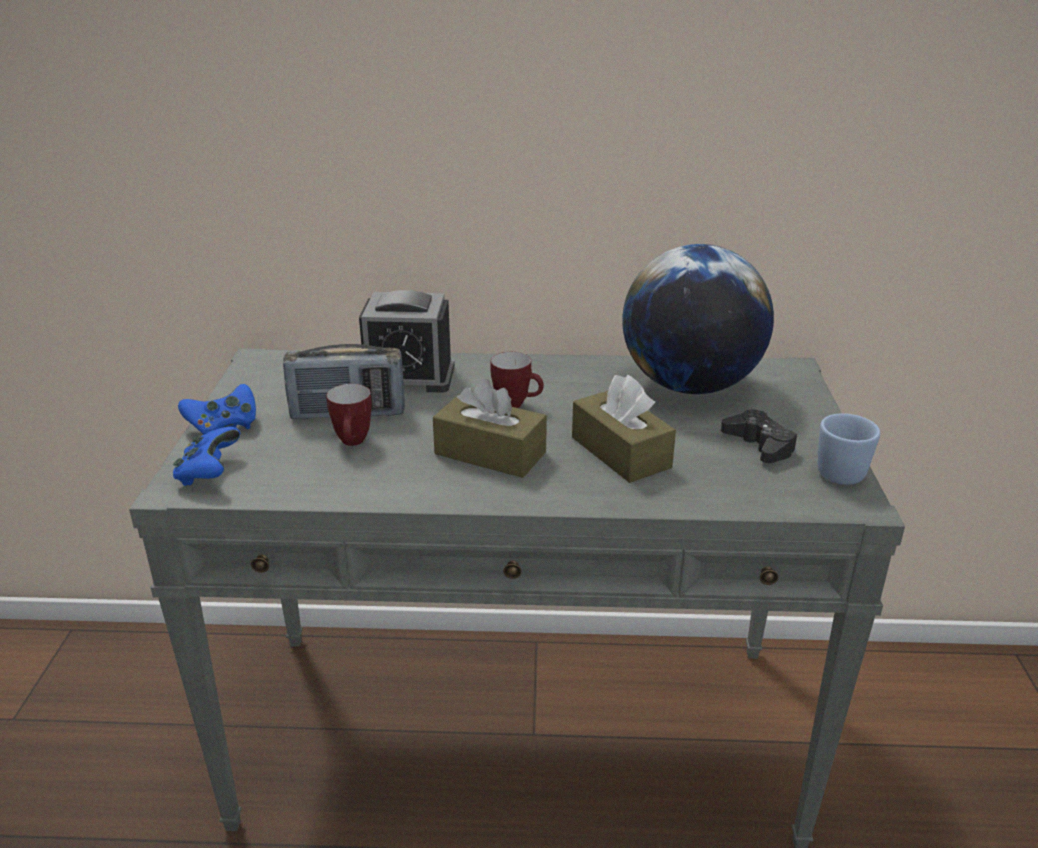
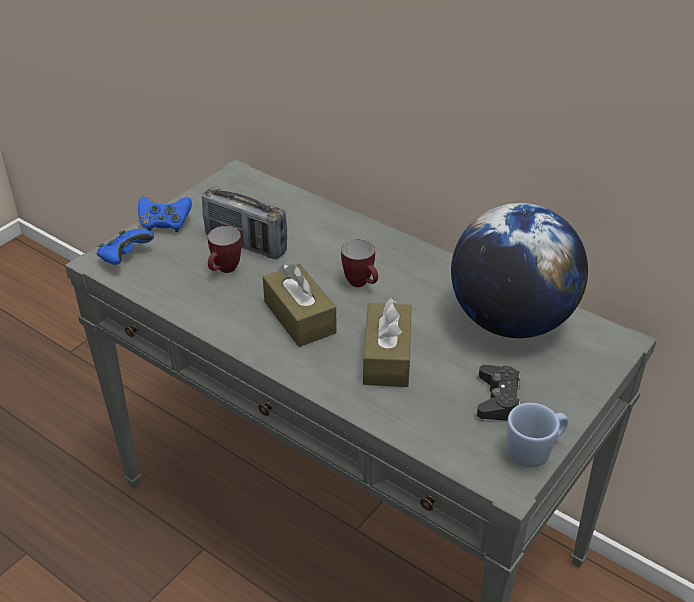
camera: 35 degrees right, 10 degrees up
(408, 376) = (315, 228): alarm clock -> none

